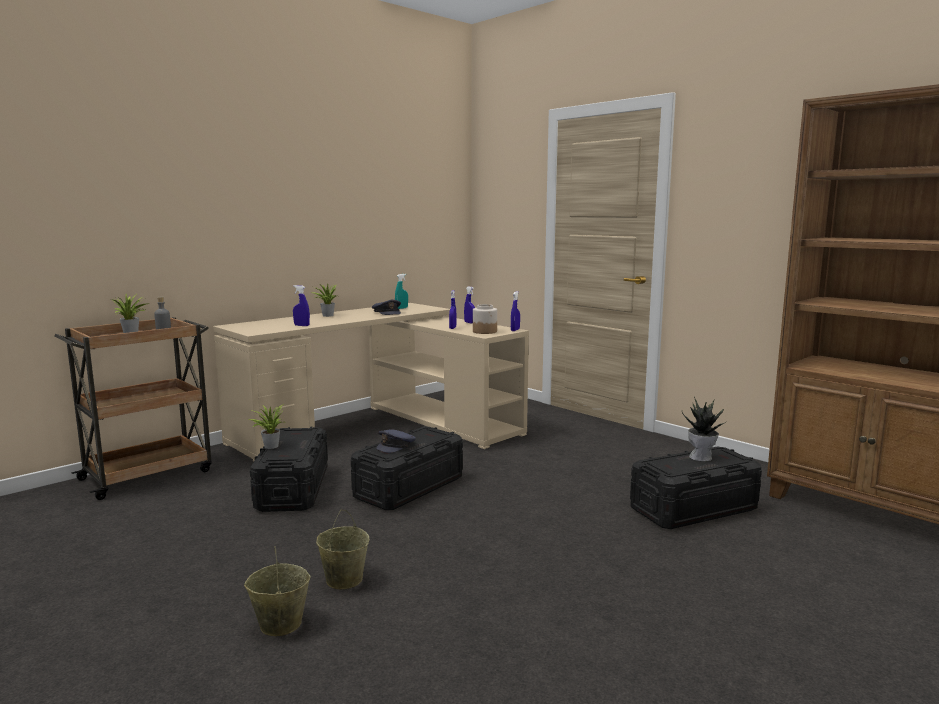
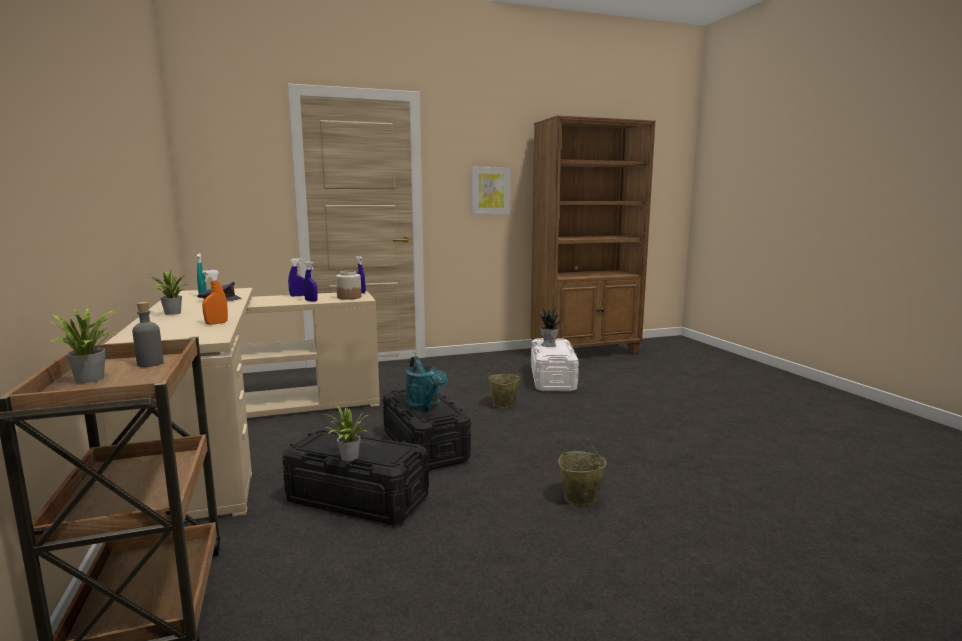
camera: 65 degrees left, 0 degrees up
(280, 624) = (640, 534): beige bucket -> beige bucket (503, 404)
(301, 325) = (216, 323): blue spray bottle -> orange spray bottle
(396, 446) = (426, 407): grey cap -> turquoise watering can
(694, 509) = (552, 379): black storage box -> white storage box
(760, 220) = (490, 191): none -> picture

